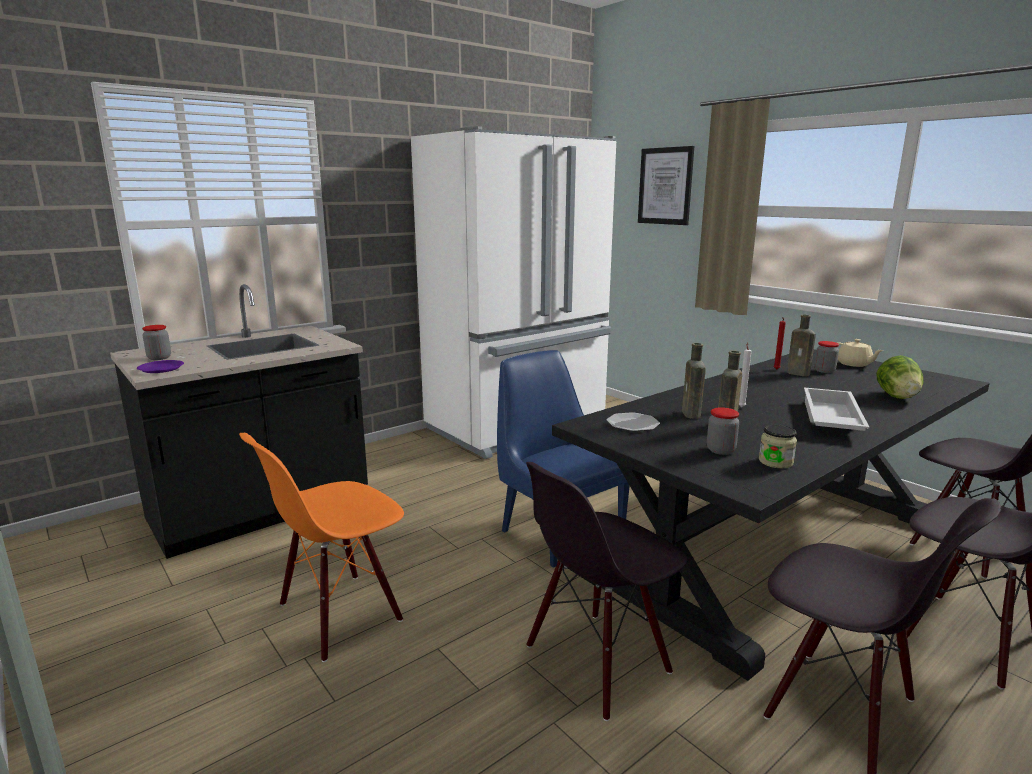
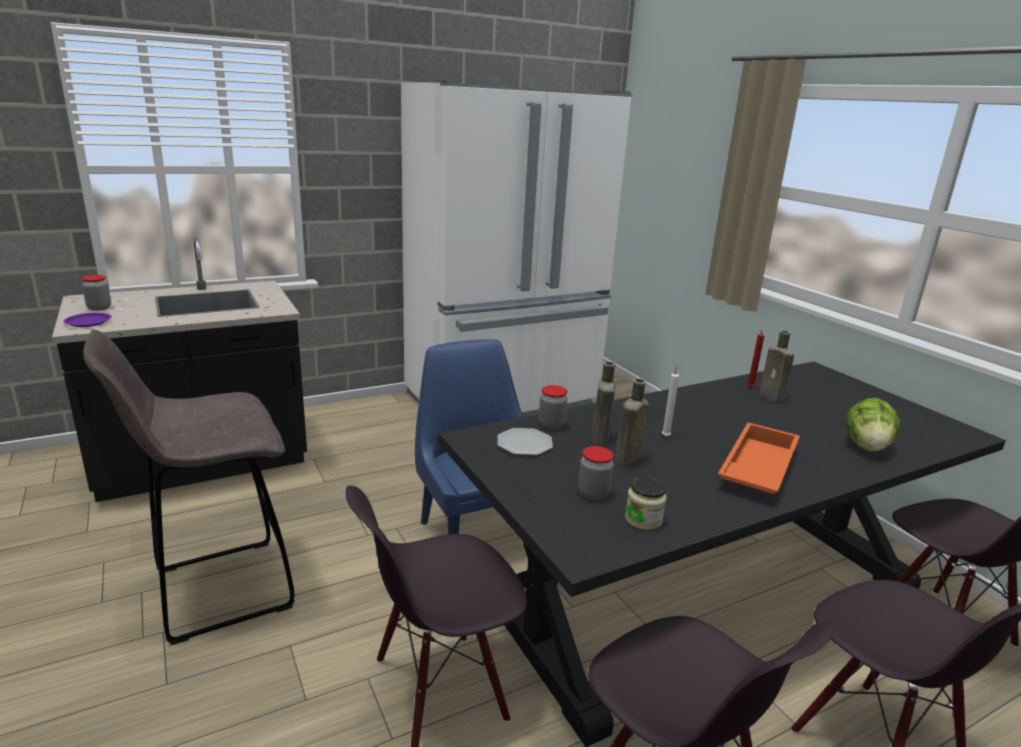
camera: 10 degrees right, 5 degrees up
(339, 614) = (218, 590): orange chair -> grey stool
(665, 186) = (692, 150): picture -> none
(824, 371) = (806, 397): jar -> jar (551, 425)
(829, 419) = (756, 467): white tray -> orange tray
(854, 364) = (851, 392): beige teapot -> none

